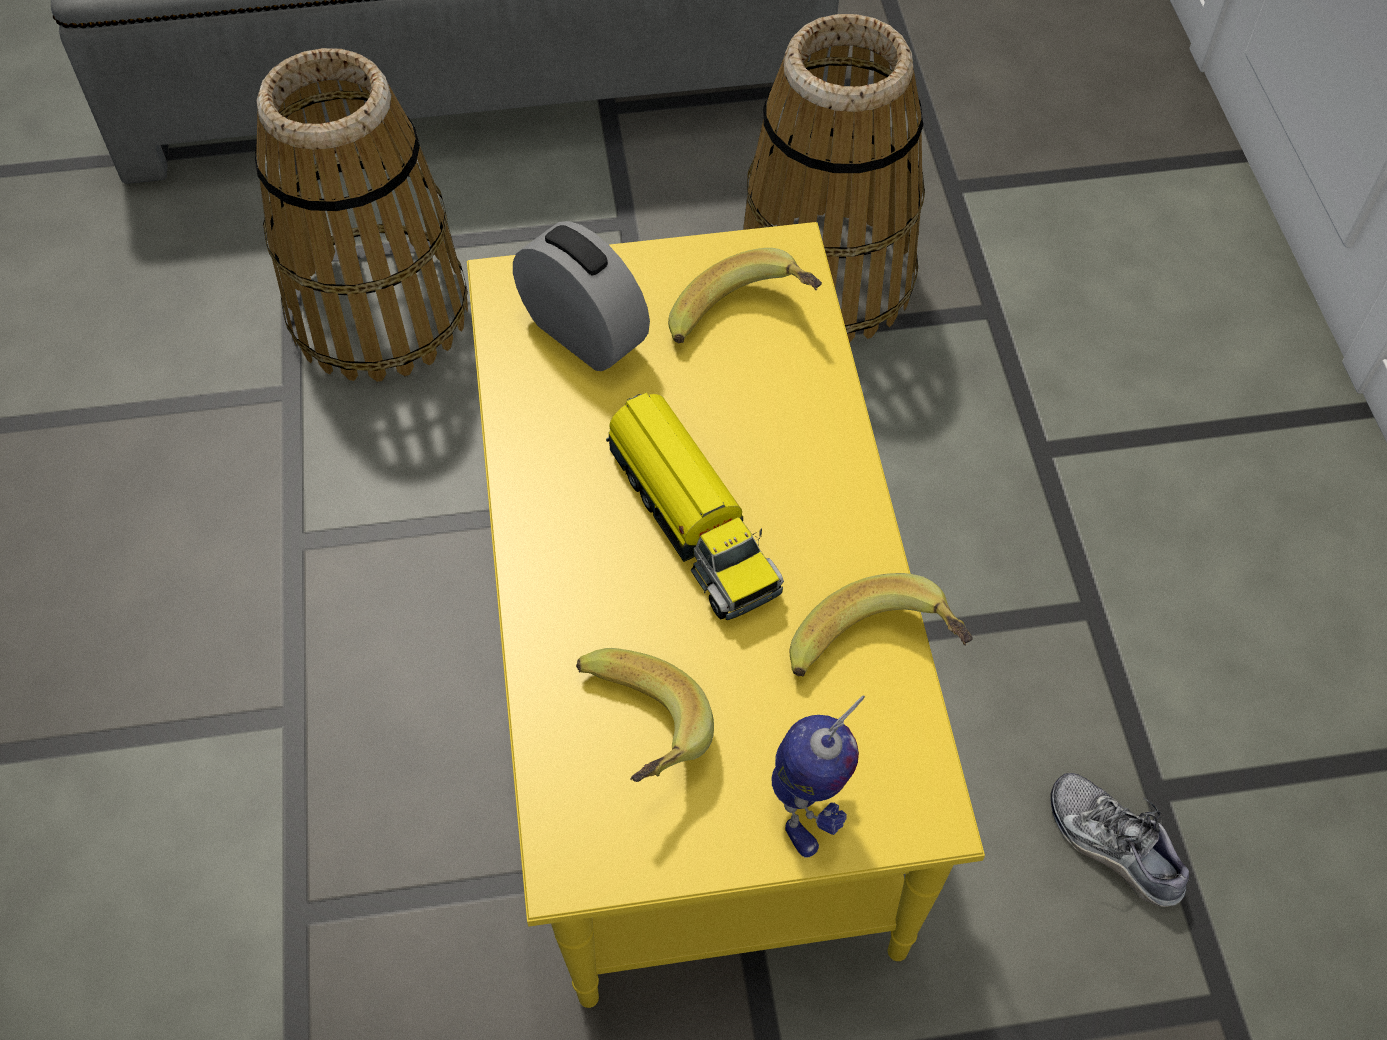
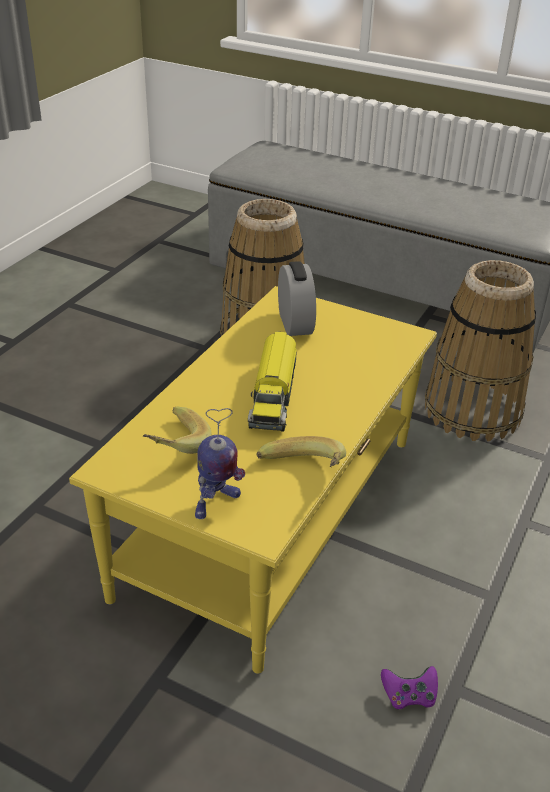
camera: 35 degrees right, 20 degrees down
(745, 323) = (366, 348): banana -> none
(1113, 846) = (409, 696): shoe -> purple game controller

